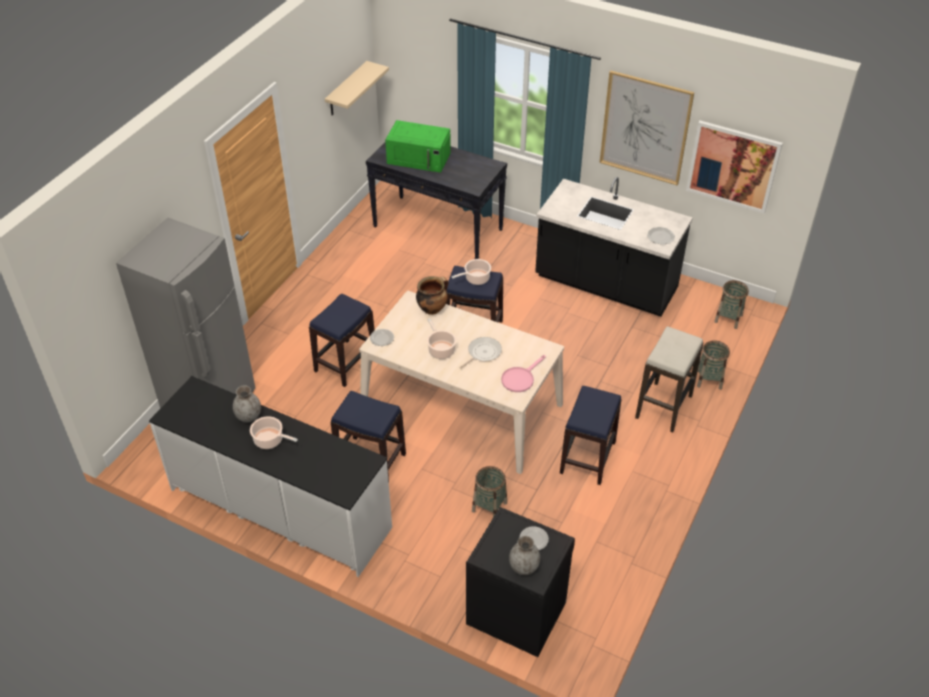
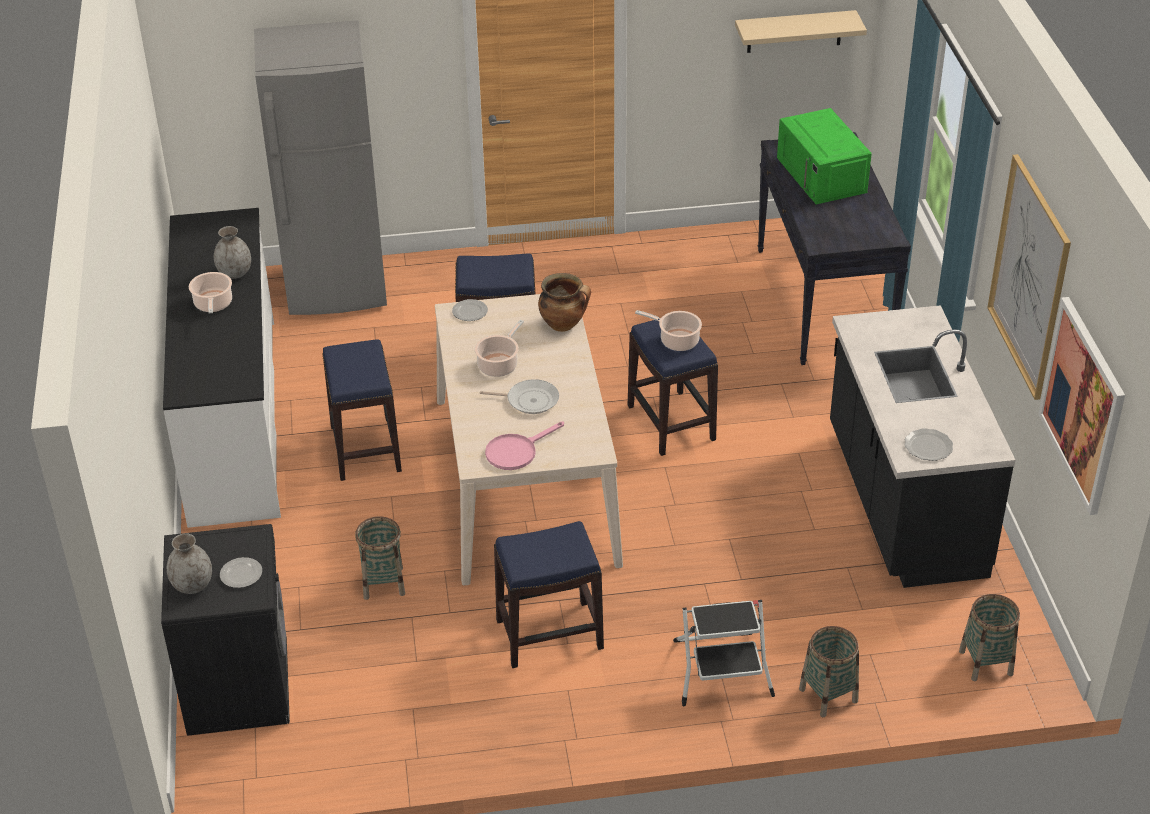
camera: 55 degrees right, 5 degrees down
(520, 378) = (516, 451): pink frying pan -> pink frying pan turned 45 degrees counterclockwise
(663, 407) = (721, 669): stool -> step ladder

